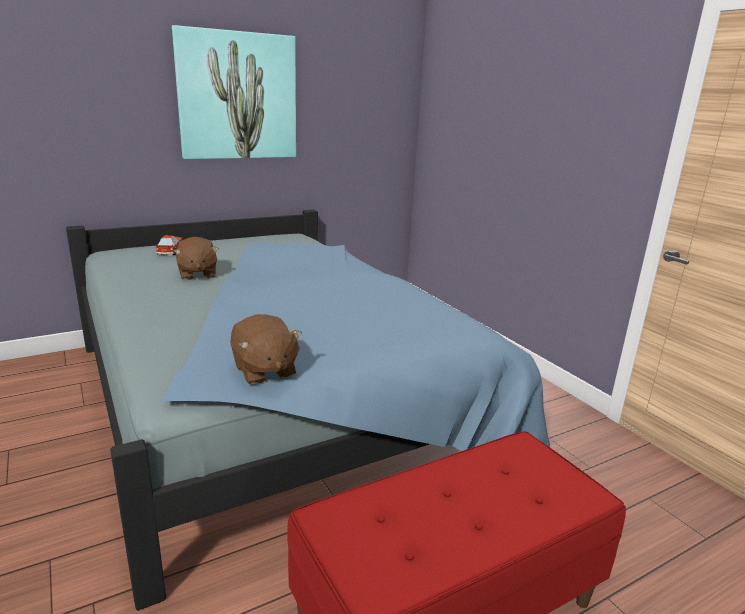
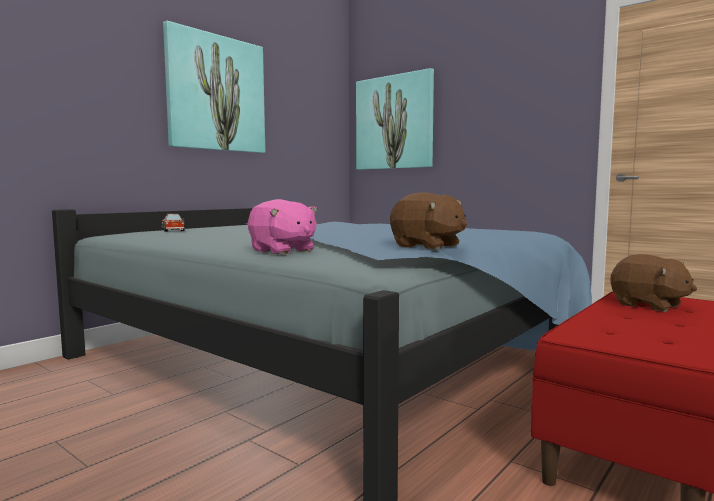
camera: 20 degrees left, 15 degrees down
(159, 339) = (282, 251): none -> pink plush toy
(197, 274) = (232, 234): brown plush toy -> brown plush toy (648, 305)
(458, 120) = (394, 122): none -> picture

